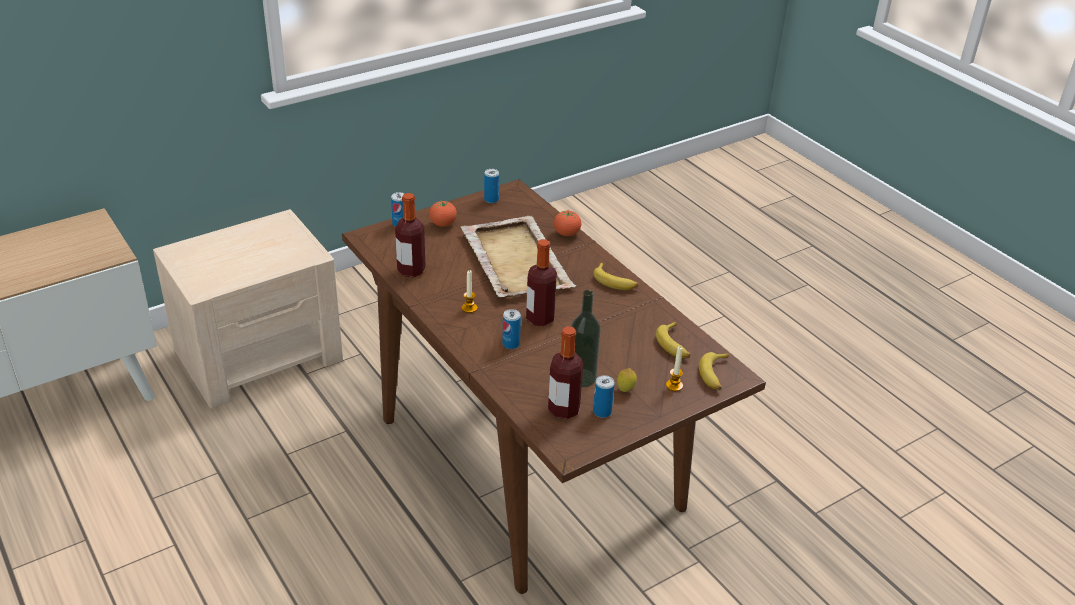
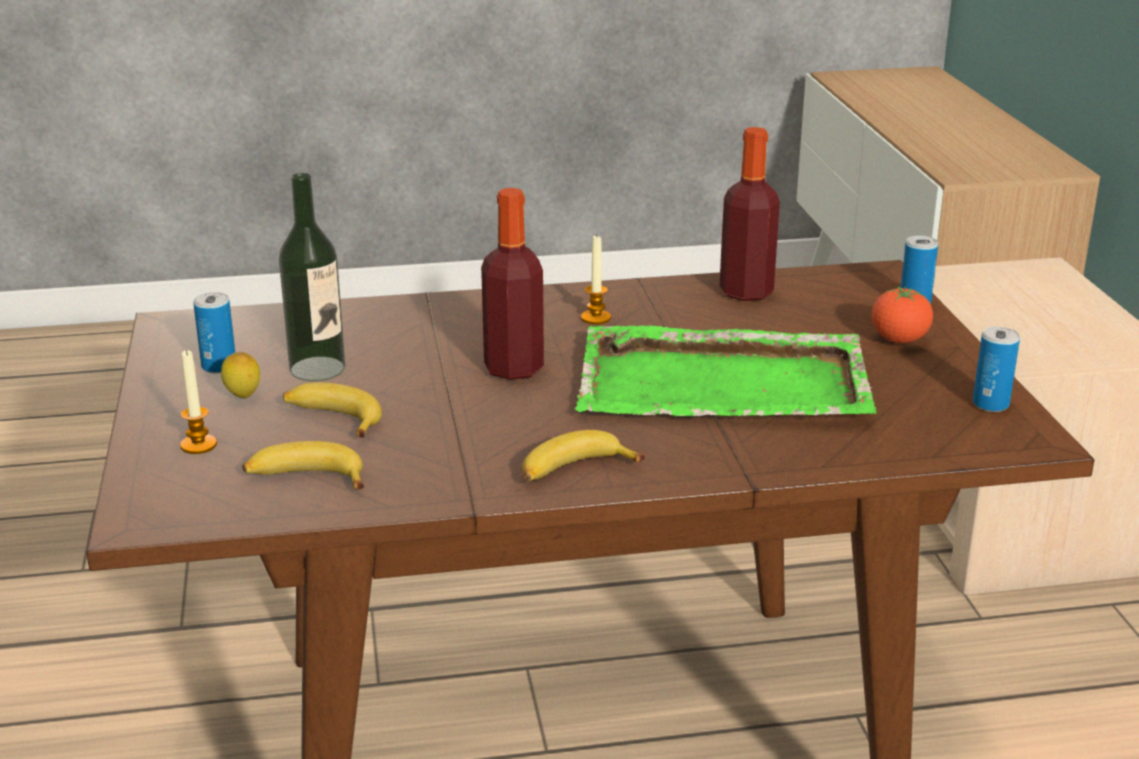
camera: 115 degrees right, 10 degrees down
(511, 344) = (465, 332): can -> none
(515, 260) = (726, 384): beige tray -> green tray
(563, 409) = (261, 339): bottle -> none
(566, 234) = (802, 460): tomato -> none
(715, 375) = (173, 496): banana -> banana (332, 419)

